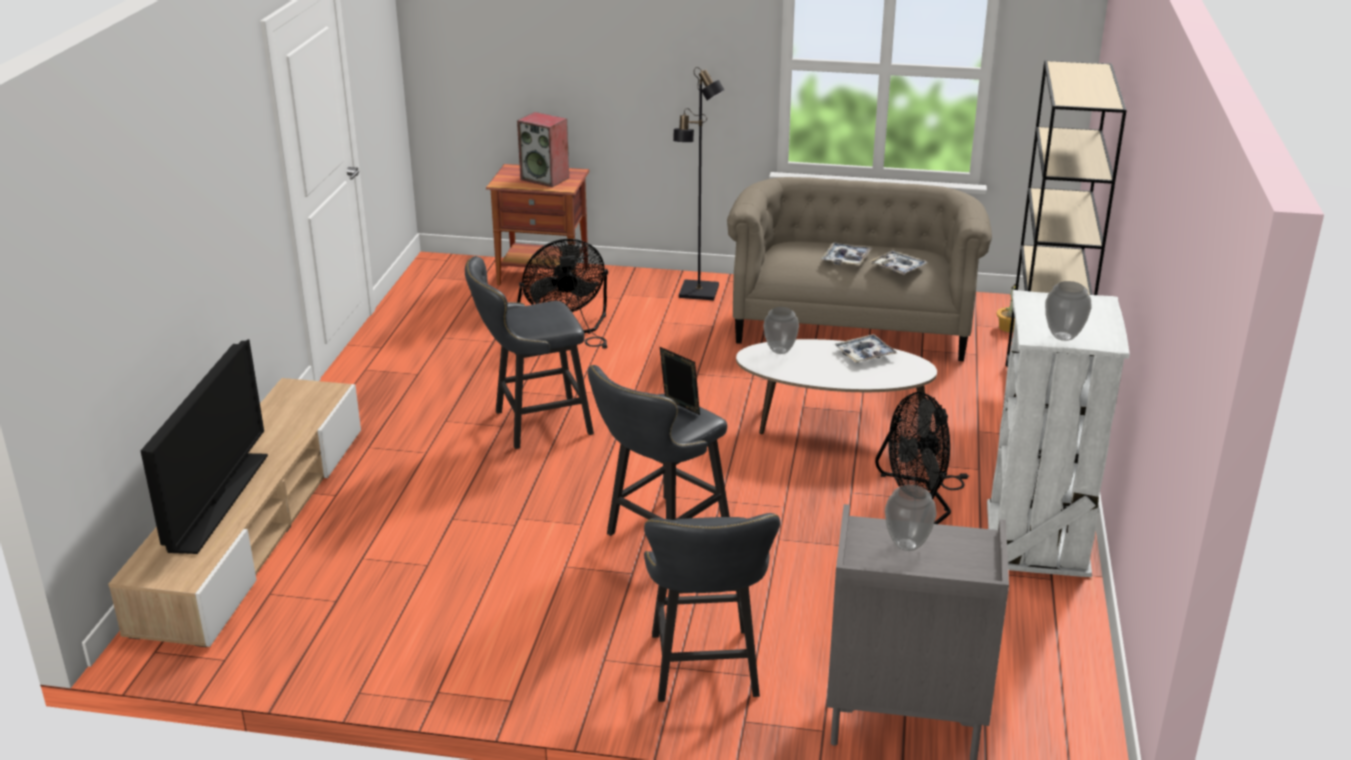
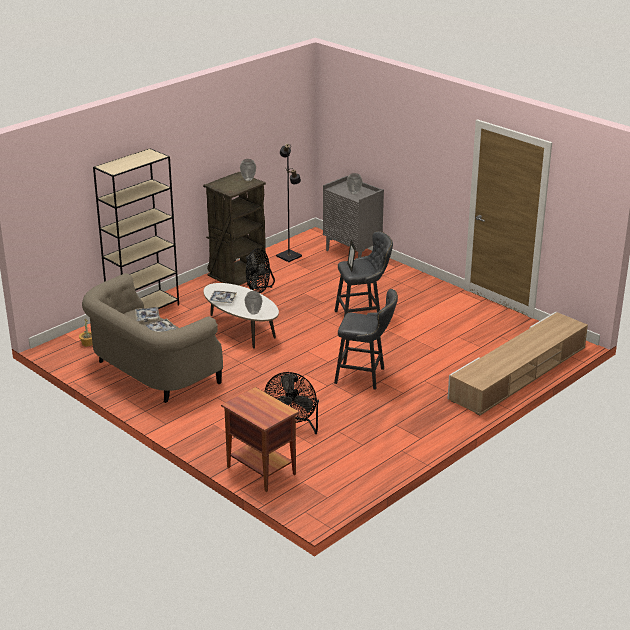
camera: 145 degrees left, 0 degrees up
(219, 502) = (536, 340): television -> none
(545, 178) = (256, 404): speaker -> none
(698, 291) = (192, 422): black floor lamp -> black floor lamp (289, 256)
(705, 675) = (395, 278): grey stool -> none
(1037, 539) = (237, 274): white bookcase -> brown bookcase

